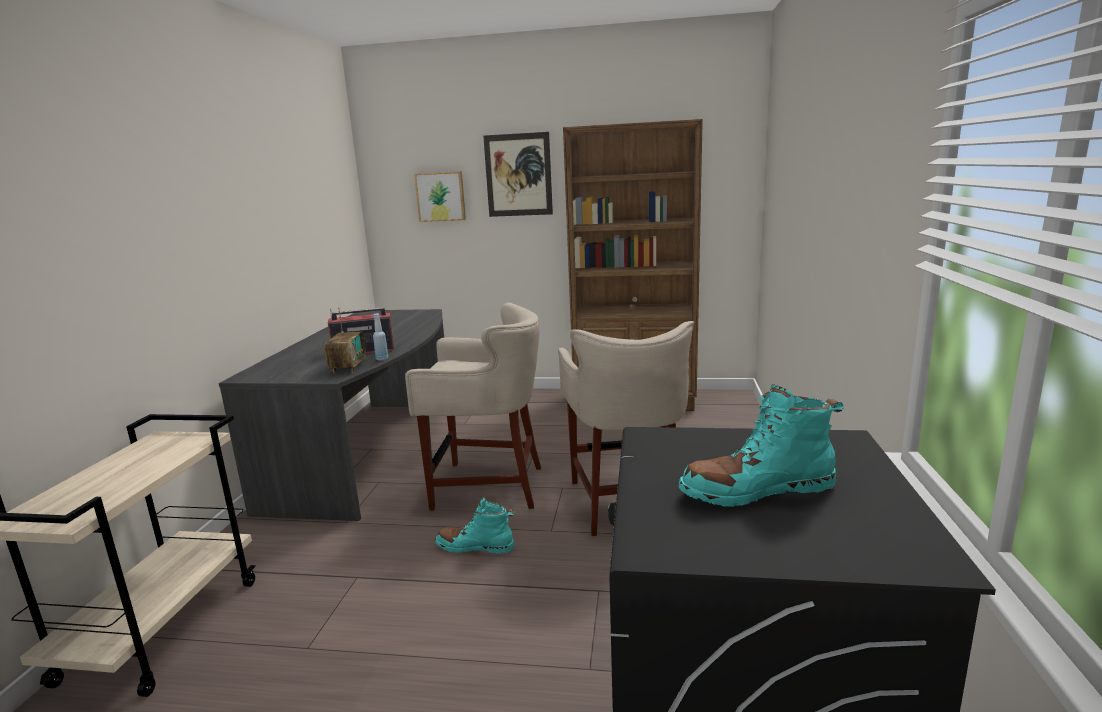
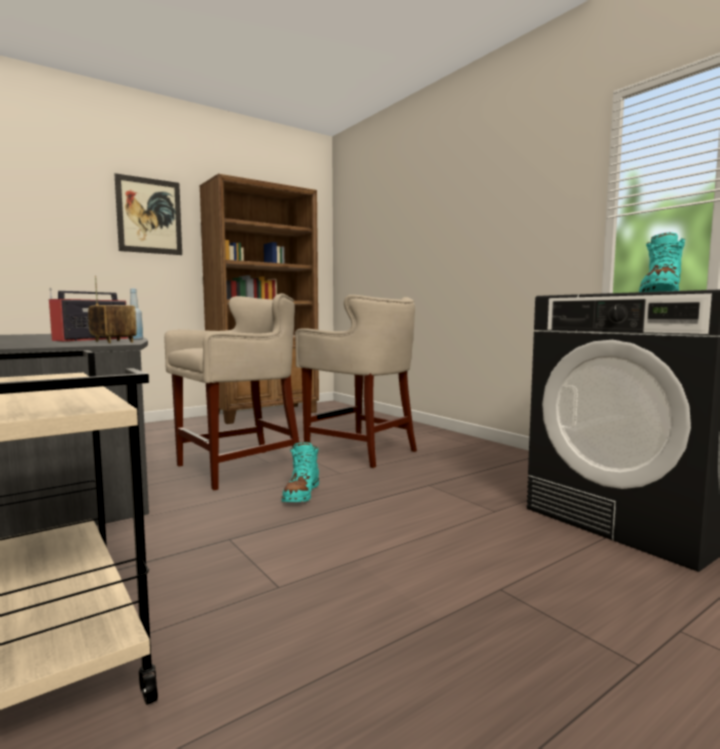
camera: 45 degrees left, 10 degrees down
(441, 196) = (63, 224): picture -> none
(475, 547) = (301, 494): turquoise boot -> turquoise boot turned 45 degrees counterclockwise

